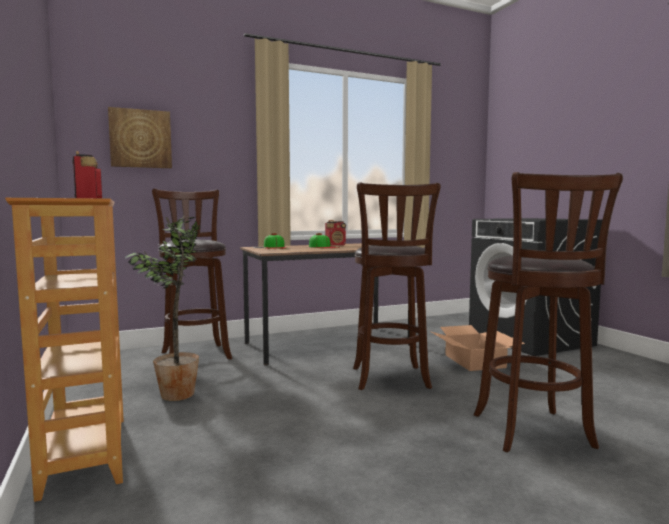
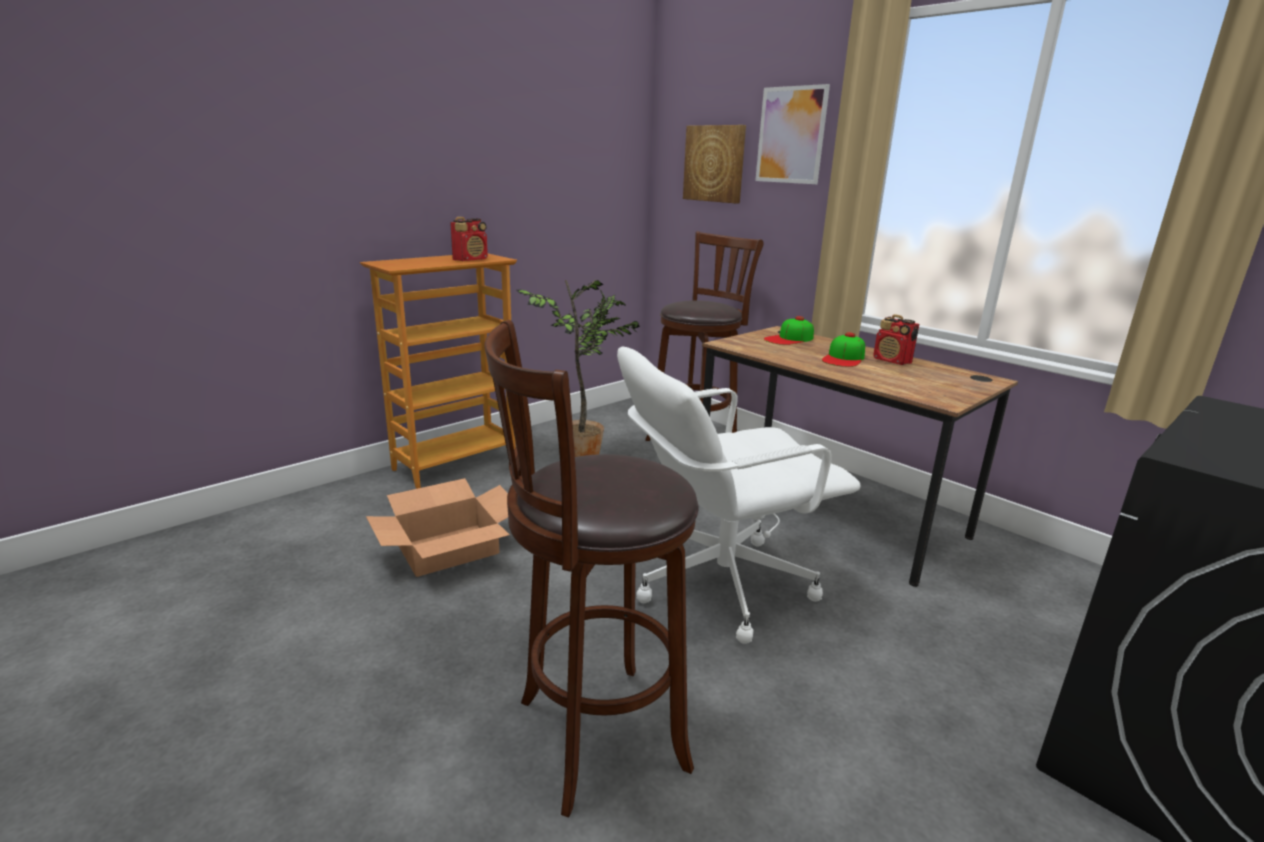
camera: 70 degrees right, 15 degrees up
(210, 122) = (791, 135): none -> picture
(391, 379) = (720, 582): brown stool -> white office chair
(474, 361) = (897, 668): cardboard box -> cardboard box (448, 549)

